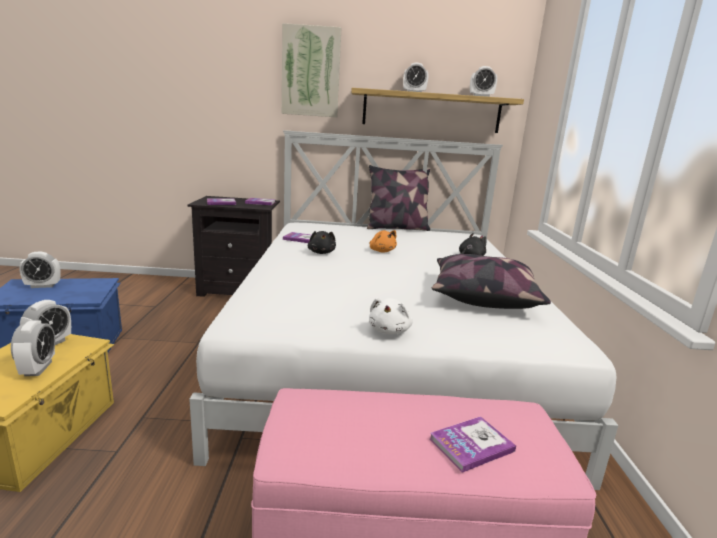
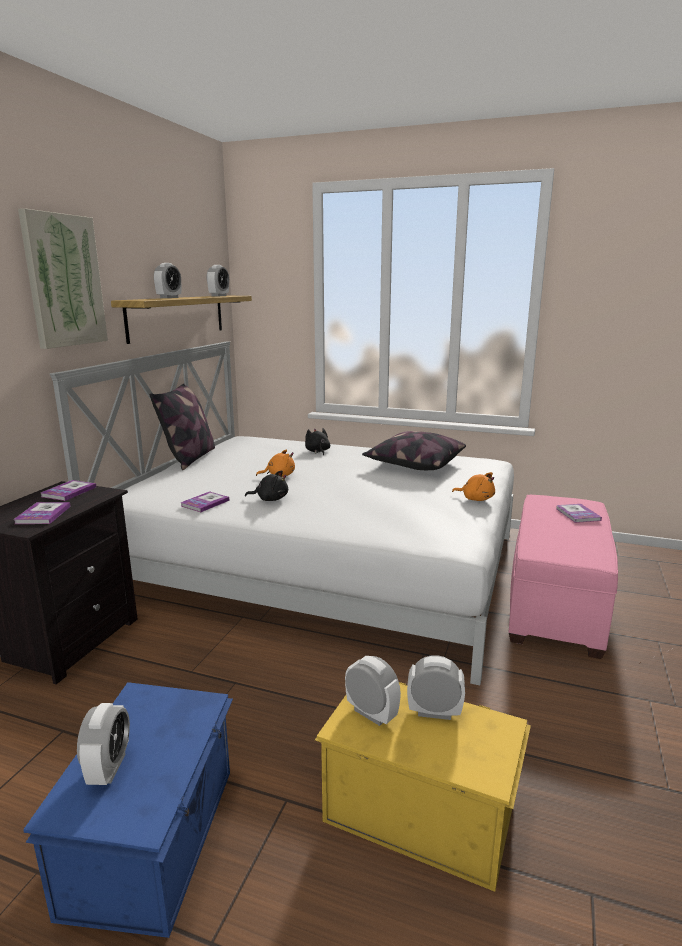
camera: 70 degrees left, 0 degrees up
(390, 330) = (476, 499): white plush toy -> orange plush toy

